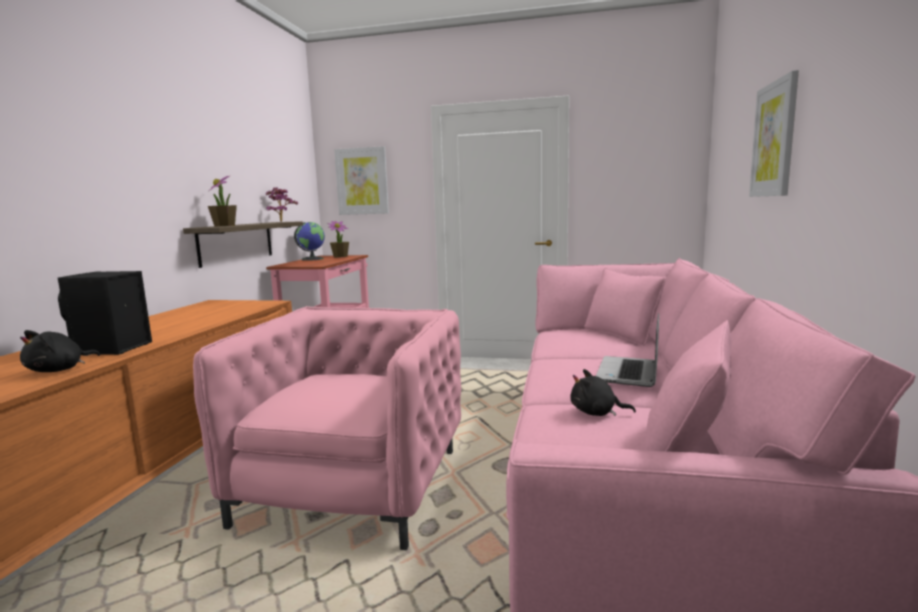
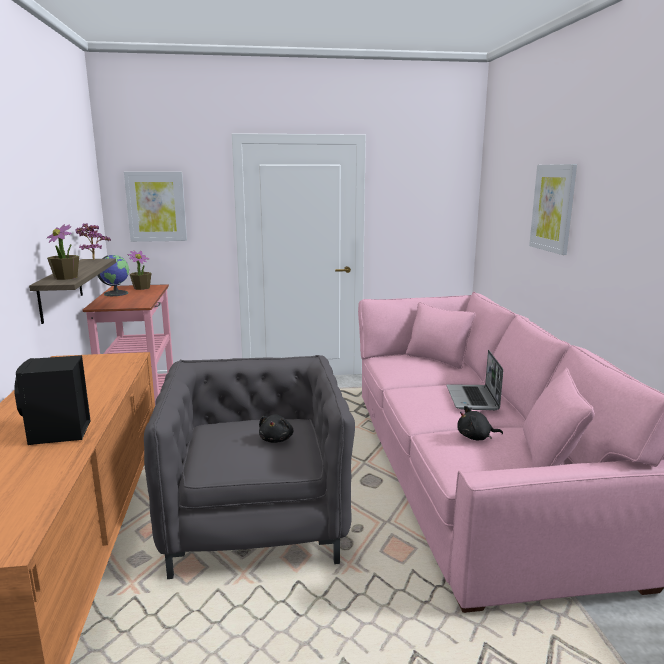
camera: 20 degrees left, 5 degrees up
(59, 370) = (50, 465): black plush toy -> black plush toy (276, 439)
(353, 486) = (255, 520): pink armchair -> grey armchair

